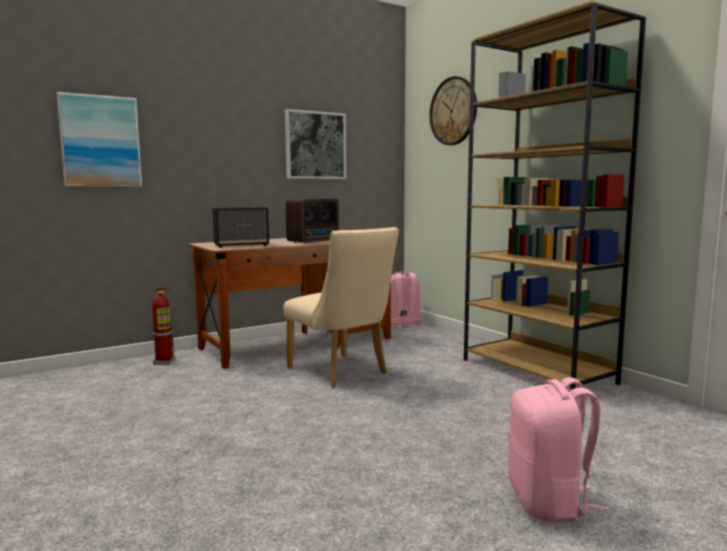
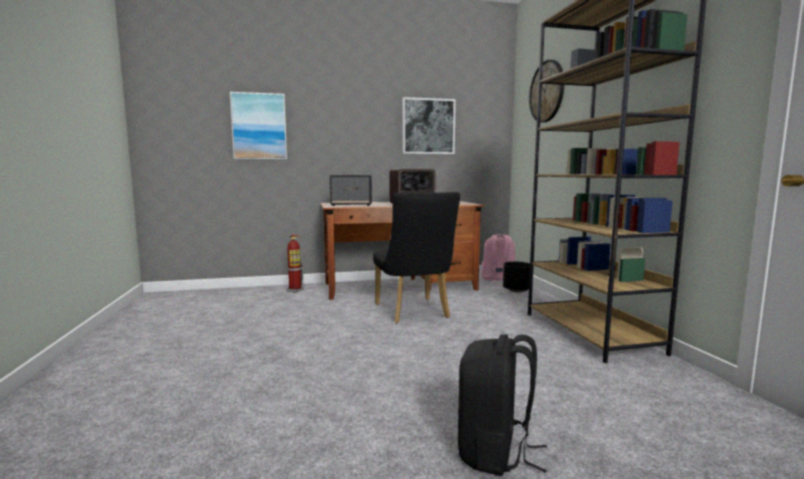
camera: 20 degrees right, 0 degrees up
(342, 372) = (414, 312): beige chair -> black chair
(431, 335) = (517, 290): none -> black planter
(549, 502) = (495, 452): pink backpack -> black backpack

